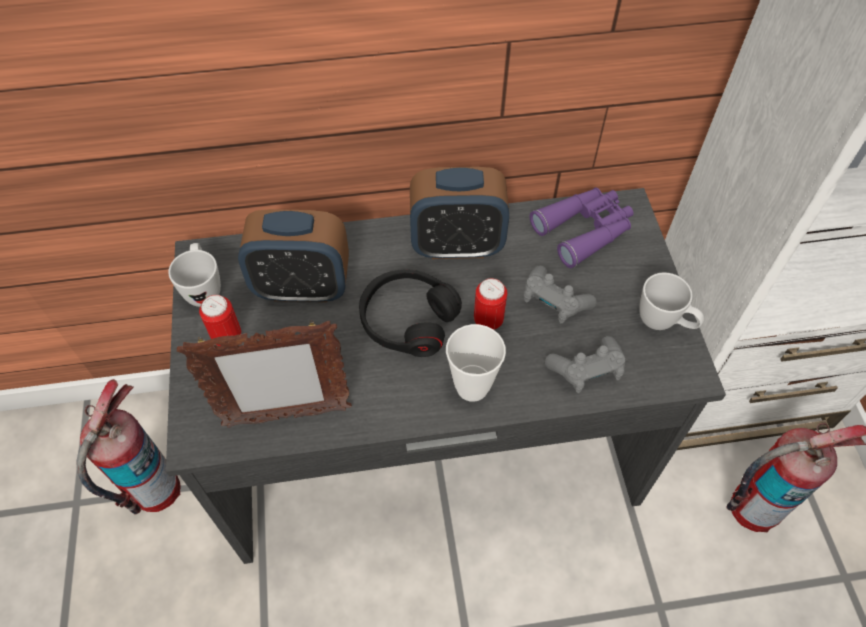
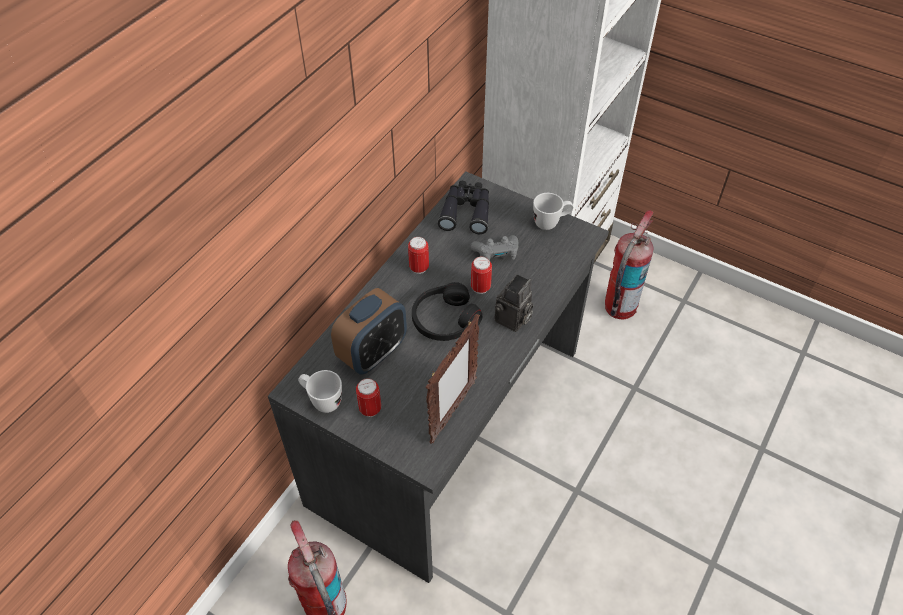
camera: 50 degrees left, 5 degrees down
(457, 245) = (419, 268): alarm clock -> can
(472, 387) = (513, 320): cup -> camera
(584, 230) = (466, 211): purple binoculars -> black binoculars
(586, 370) = (547, 270): grey game controller -> none

